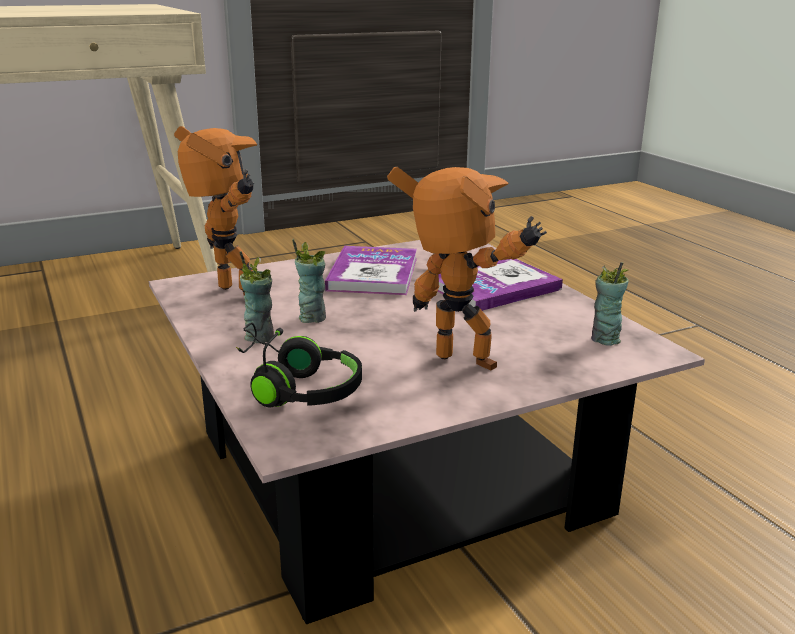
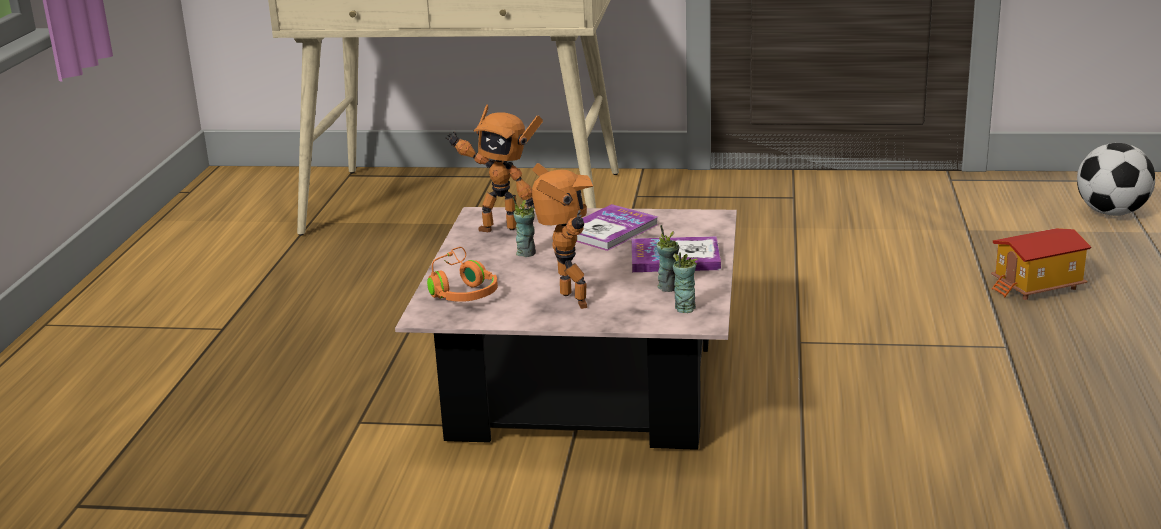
camera: 35 degrees right, 0 degrees up
(231, 295) = (498, 227): toy robot -> toy robot turned 105 degrees clockwise
(259, 337) = (480, 258): cup -> cup (668, 287)
(294, 386) = (462, 290): black headphones -> orange headphones
(605, 216) = (1111, 213): none -> football
(643, 274) = (1037, 287): none -> toy house

